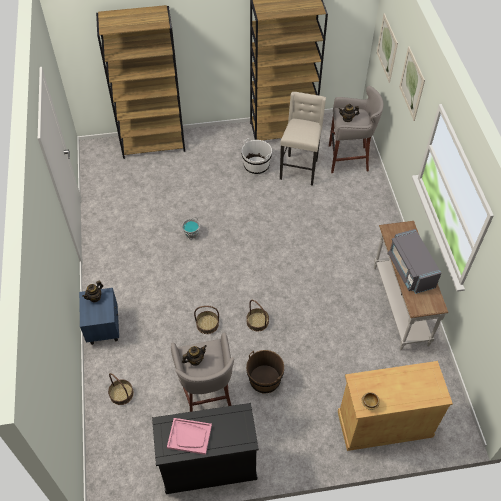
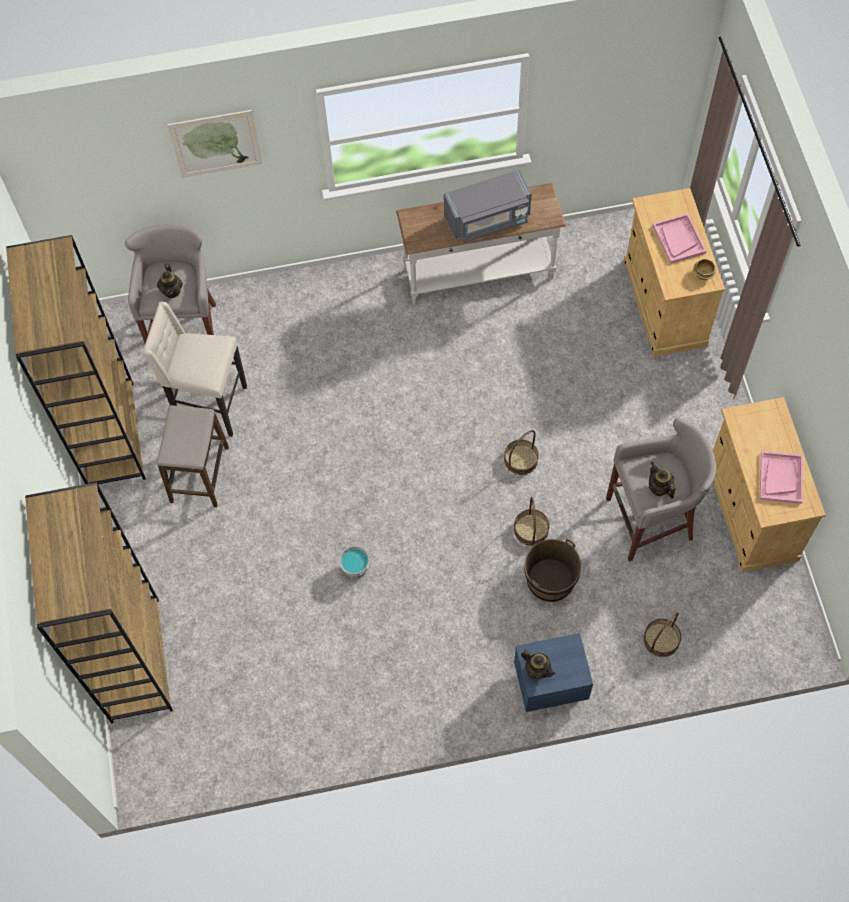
camera: 90 degrees left, 10 degrees up
(209, 465) = (751, 510): black cabinet -> beige cabinet
(256, 166) = (199, 474): white bucket -> stool
(264, 379) = (616, 446): brown bucket -> brown bucket (550, 580)
(387, 48) = (93, 184): picture -> none
(401, 389) = (678, 239): none -> pink tray

